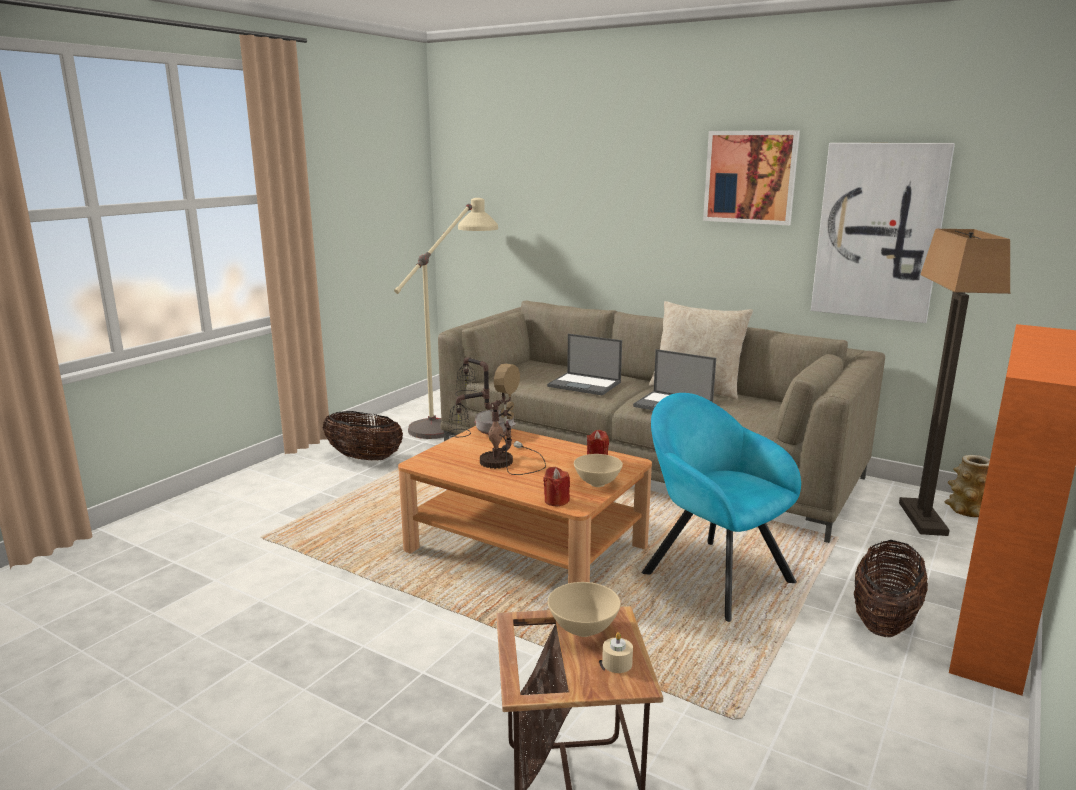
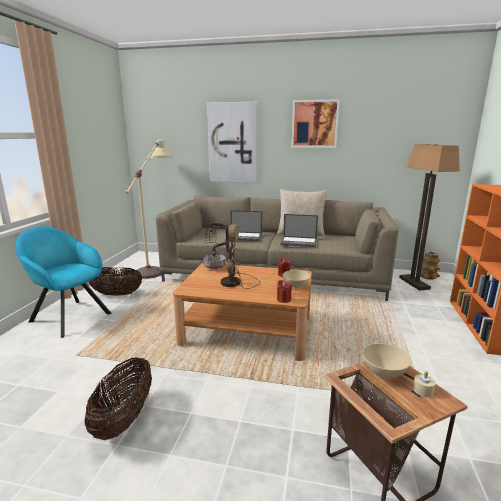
camera: 20 degrees left, 0 degrees up
(711, 575) = (350, 327): turquoise armchair -> turquoise armchair (68, 316)
(878, 232) = (379, 149): picture -> picture (233, 143)
(884, 621) = (440, 334): basket -> basket (124, 418)

